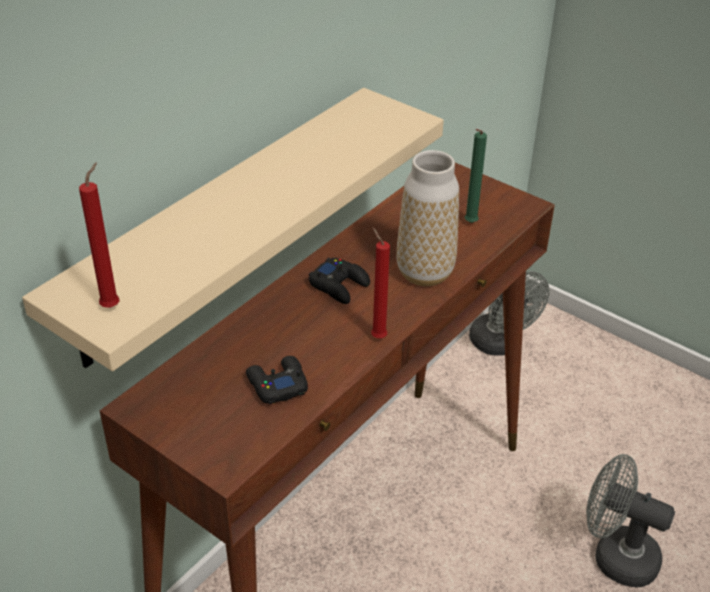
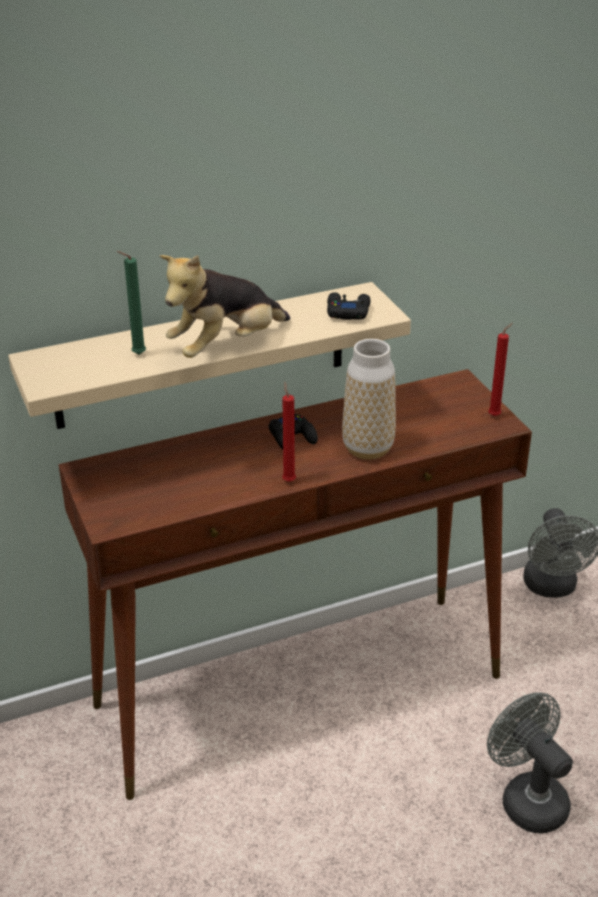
camera: 30 degrees right, 5 degrees down
(112, 305) = (55, 375): red candle -> red candle (496, 415)
(277, 384) = (187, 487): black game controller -> black game controller (347, 311)
(284, 205) = (226, 346): none -> plush toy
(469, 224) = (440, 424): green candle -> green candle (136, 355)

